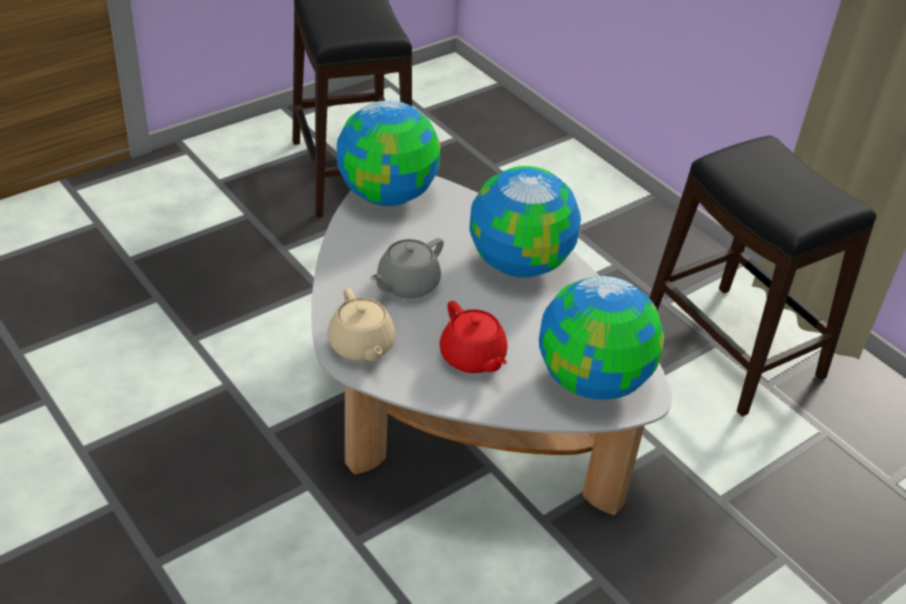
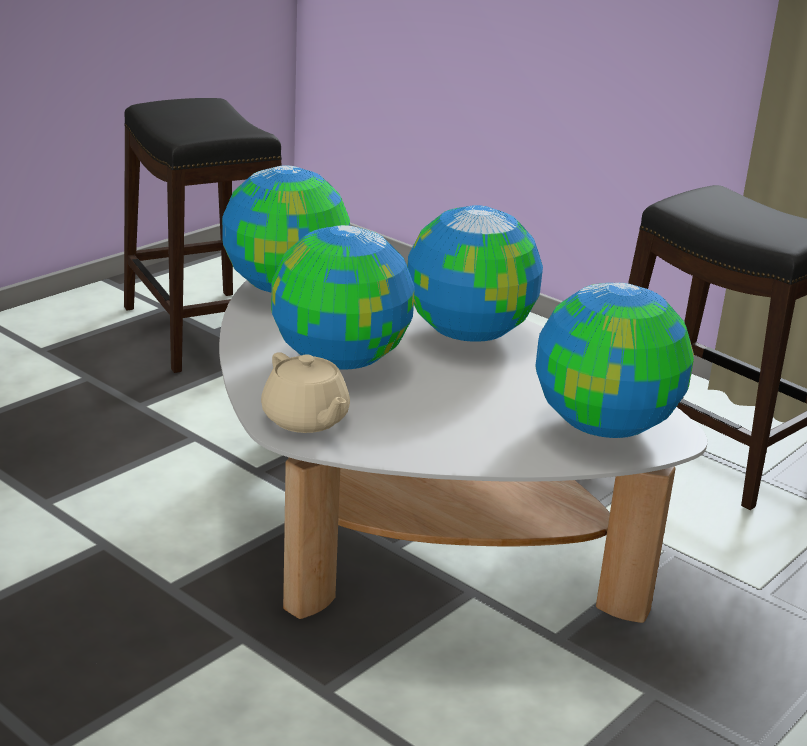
camera: 10 degrees left, 15 degrees down
(407, 284) = (340, 361): grey teapot -> globe
(473, 358) = (450, 419): red teapot -> none

